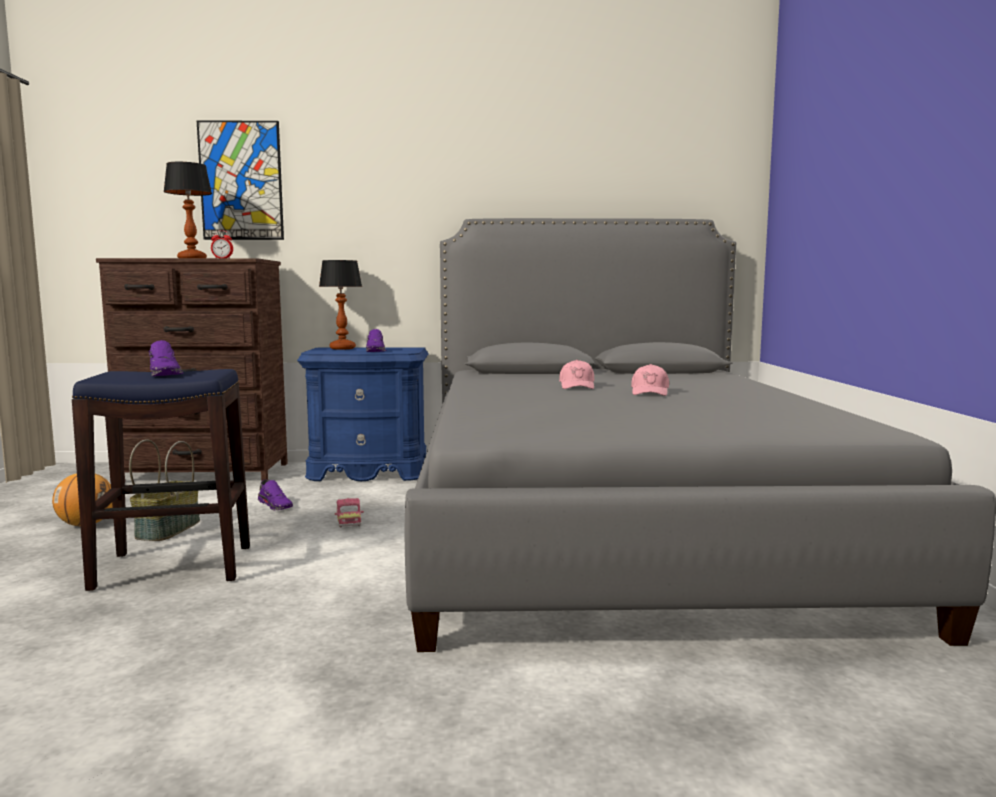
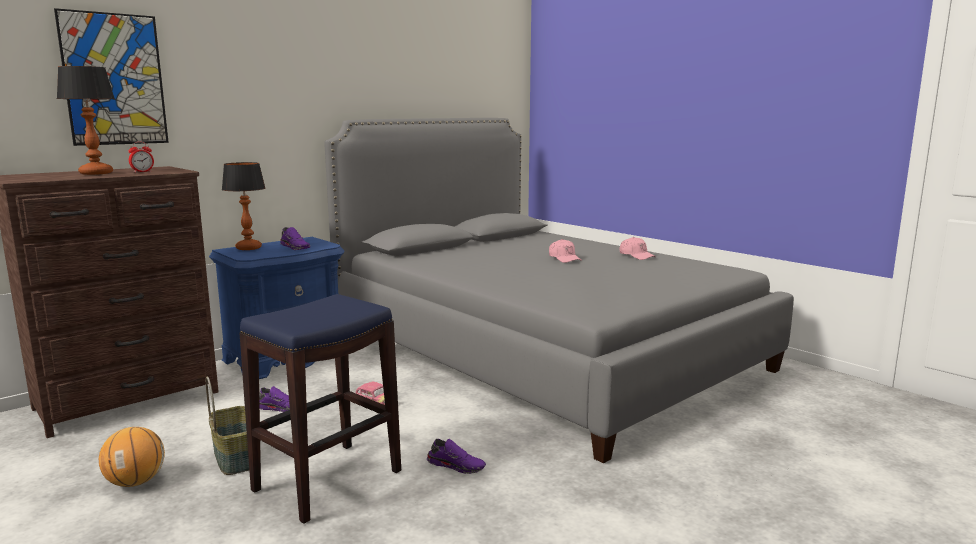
camera: 40 degrees left, 5 degrees up
(166, 373) = (319, 310): purple shoe -> purple shoe (456, 465)
(577, 386) = (509, 260): pink cap -> pink cap (636, 256)

